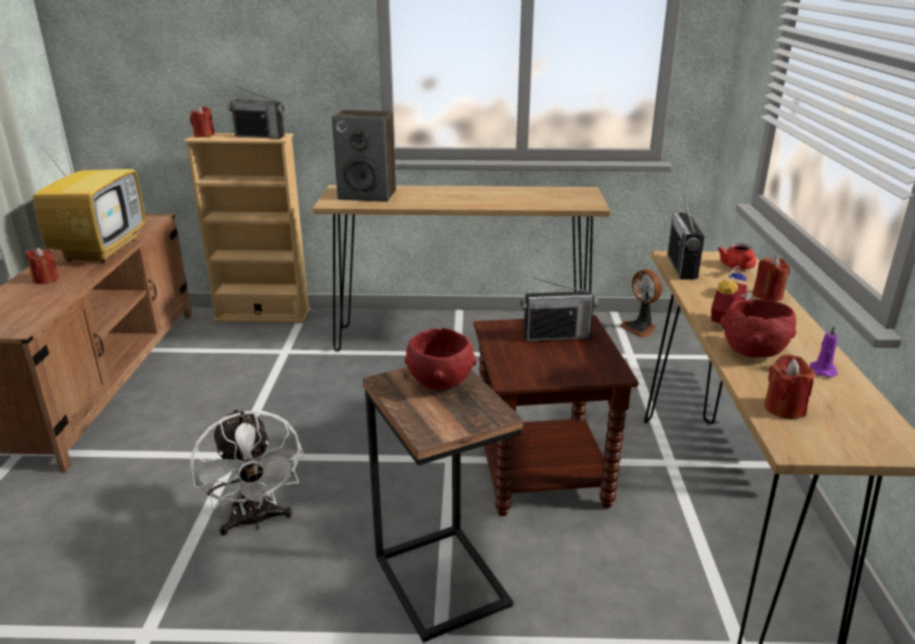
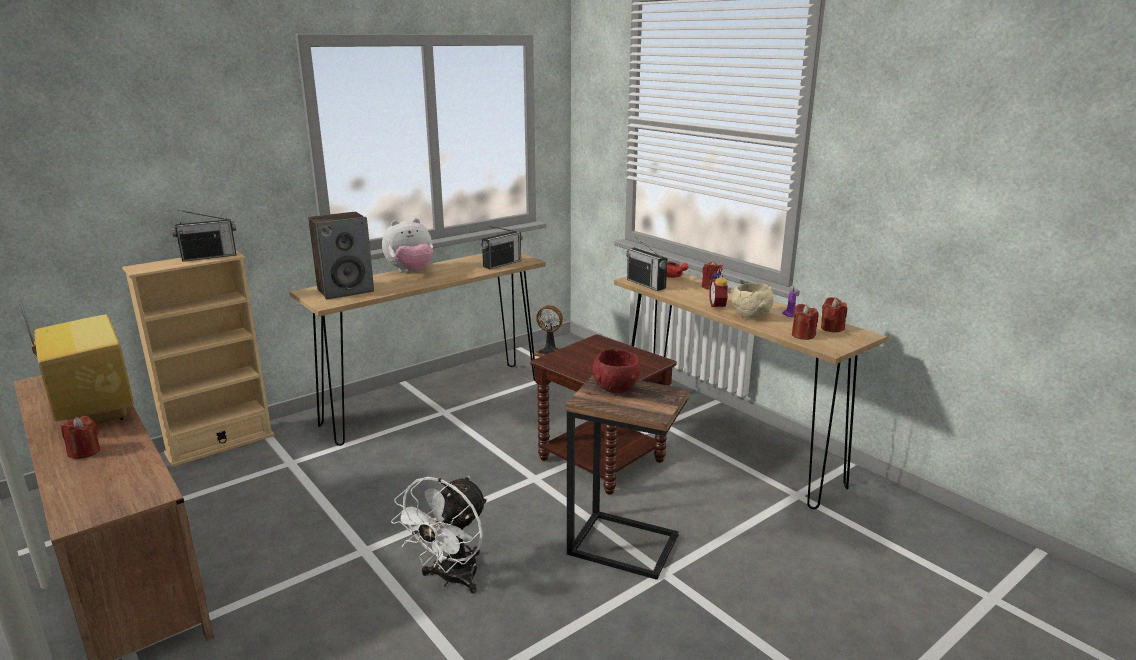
camera: 40 degrees left, 5 degrees down
(204, 135) = (142, 267): red candle -> red candle (832, 328)
(256, 521) = (451, 579): white fan -> white fan turned 90 degrees clockwise
(454, 191) = (411, 272): none -> plush toy
(556, 336) = (595, 352): radio -> radio (502, 264)
(754, 352) = (751, 316): red bowl -> beige bowl

